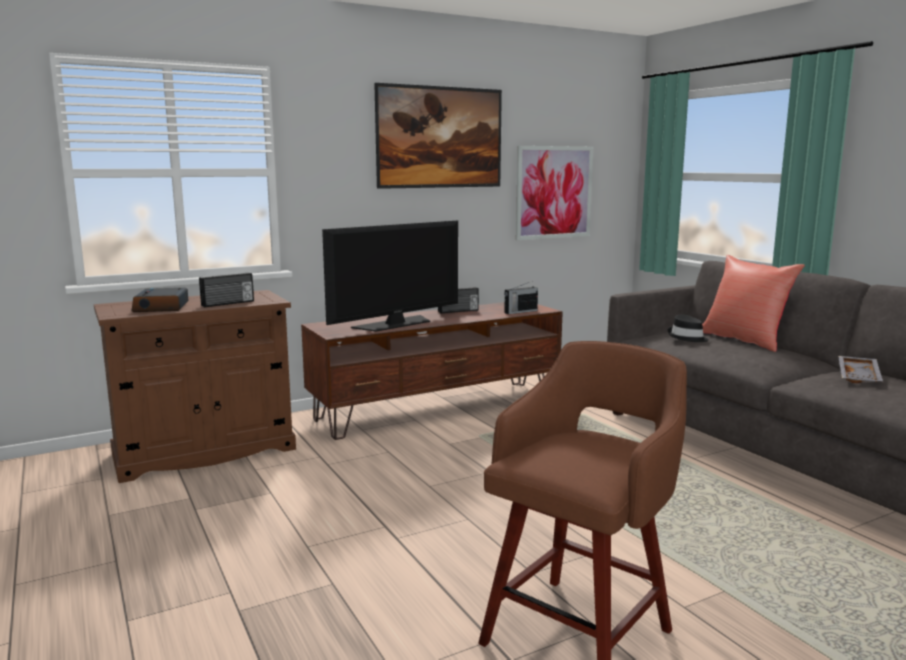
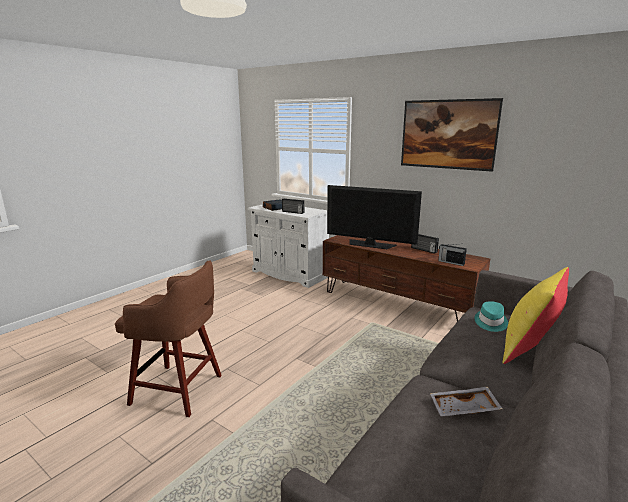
camera: 65 degrees right, 5 degrees up
(205, 451) = (290, 274): brown cabinet -> white cabinet
(554, 192) = (550, 181): picture -> none
(687, 337) = (490, 322): black hat -> turquoise hat
(744, 340) = (529, 348): red pillow -> yellow pillow

